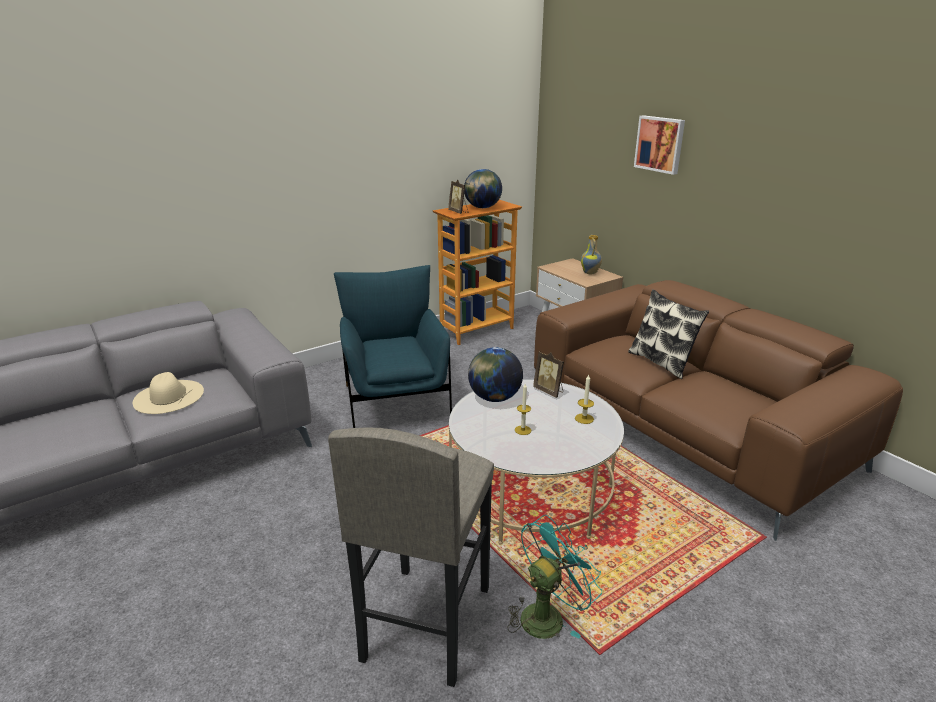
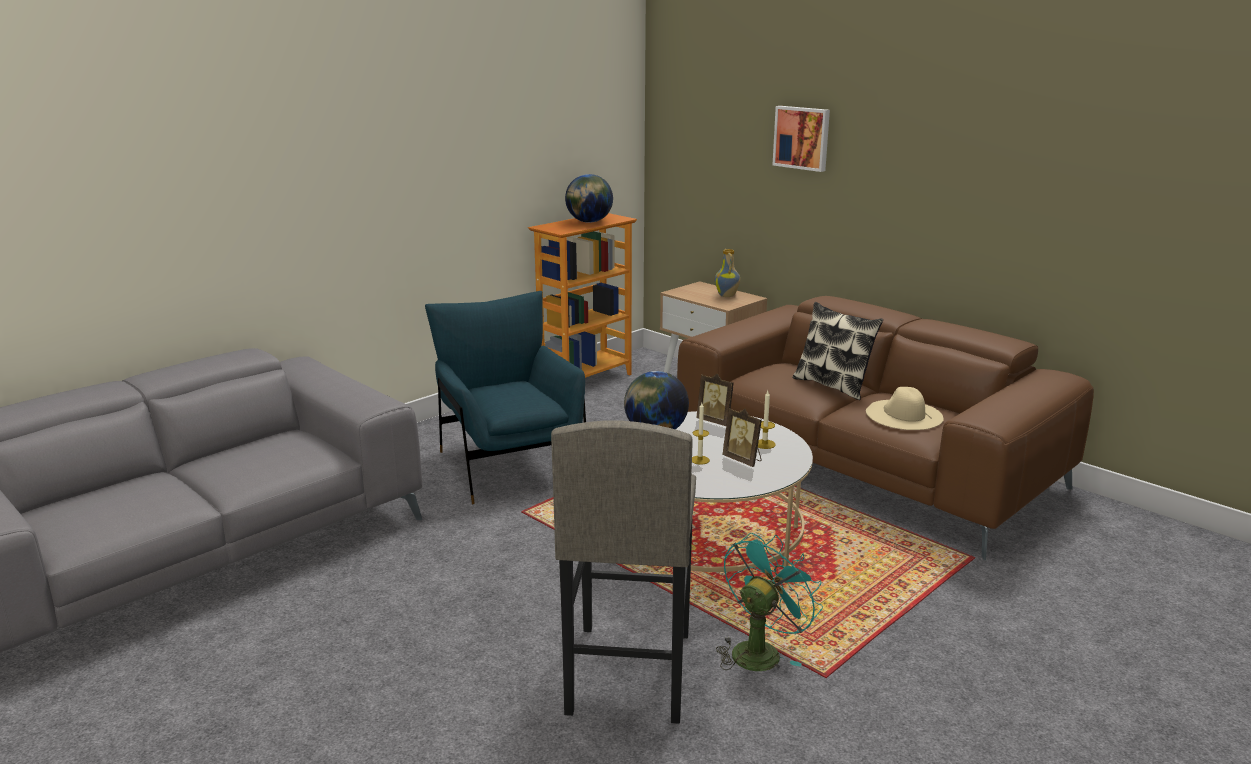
camera: 10 degrees left, 5 degrees down
(168, 396) = (248, 461): beige hat -> beige hat (904, 414)
(459, 212) = (562, 228): picture frame -> picture frame (743, 460)

